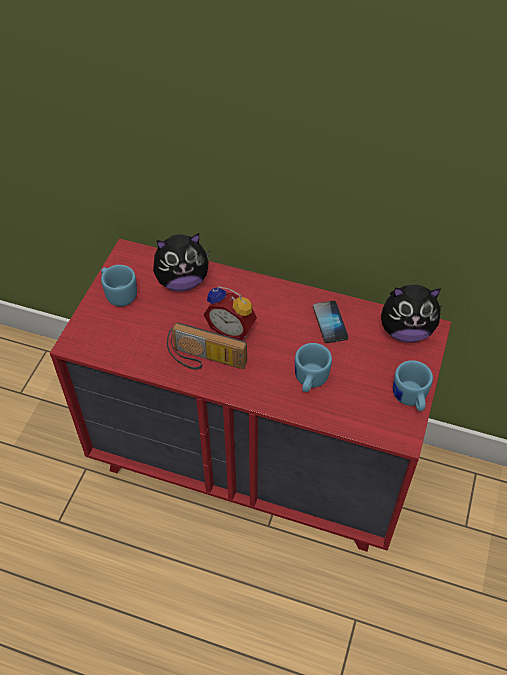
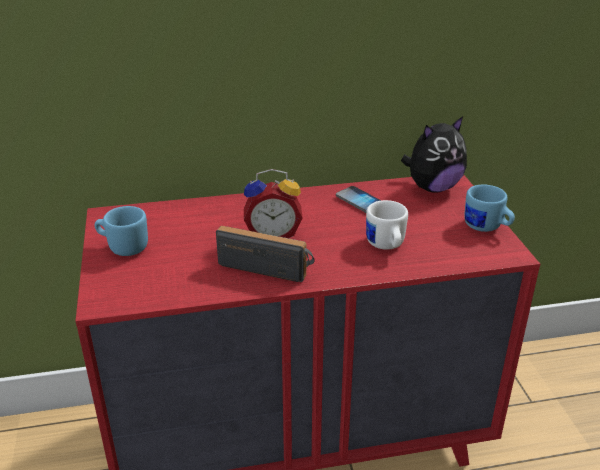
camera: 30 degrees left, 20 degrees down
(182, 281) = (187, 218): plush toy -> none
(205, 361) = (268, 266): radio -> radio turned 150 degrees counterclockwise
(309, 381) = (386, 246): blue mug -> white mug

